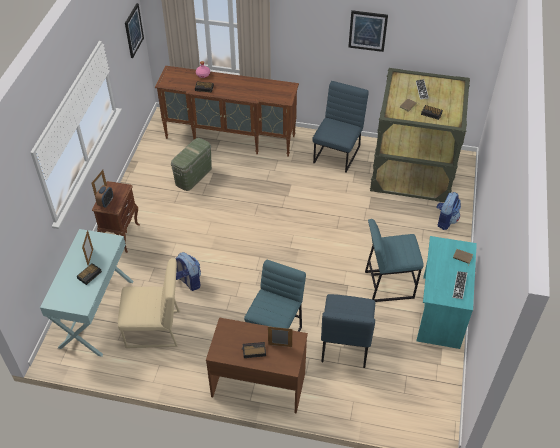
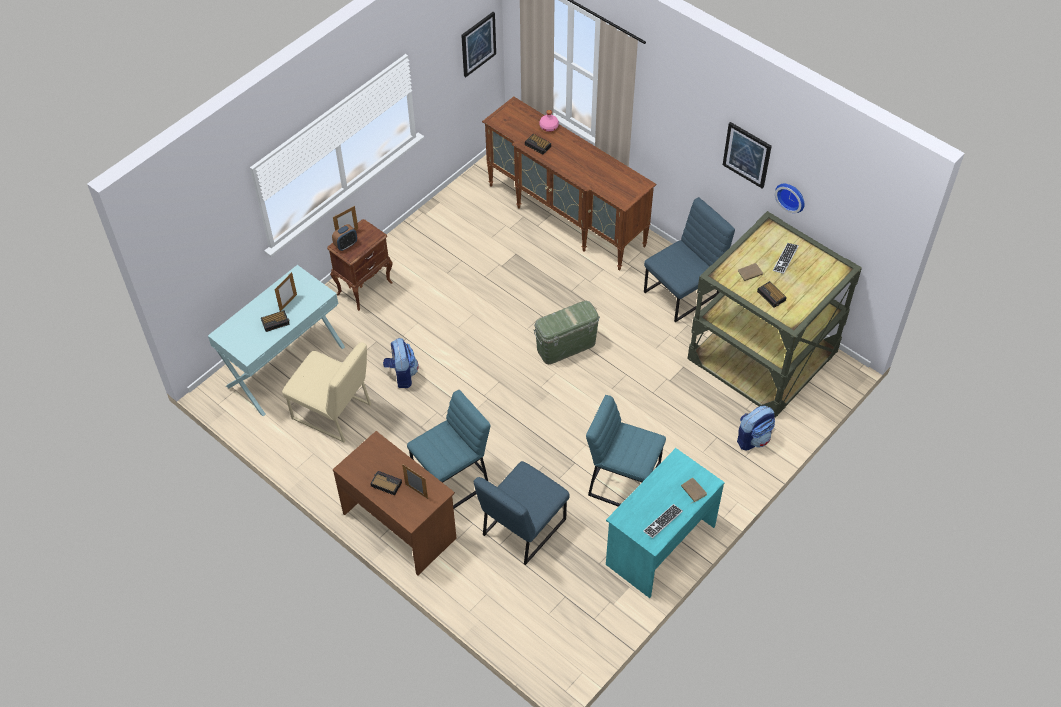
camera: 30 degrees right, 5 degrees up
(193, 176) = (490, 248): green storage box -> green storage box (566, 346)
(407, 48) = (791, 196): none -> wall clock

